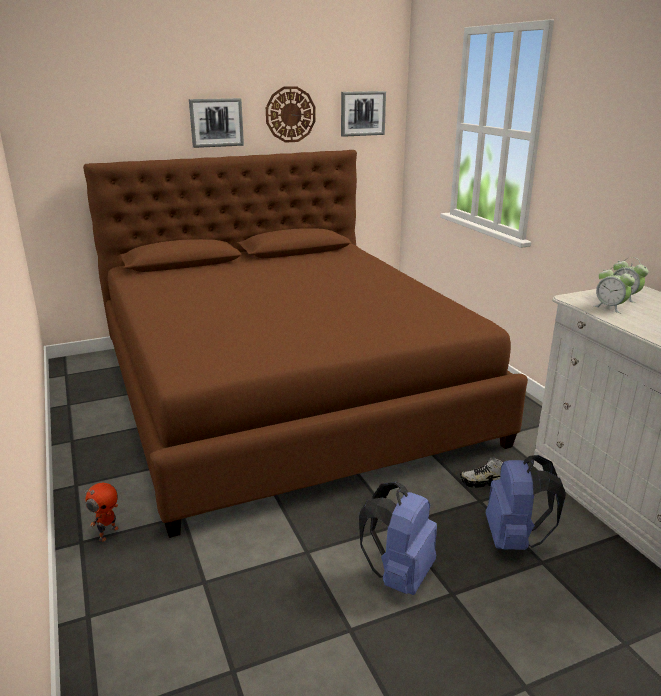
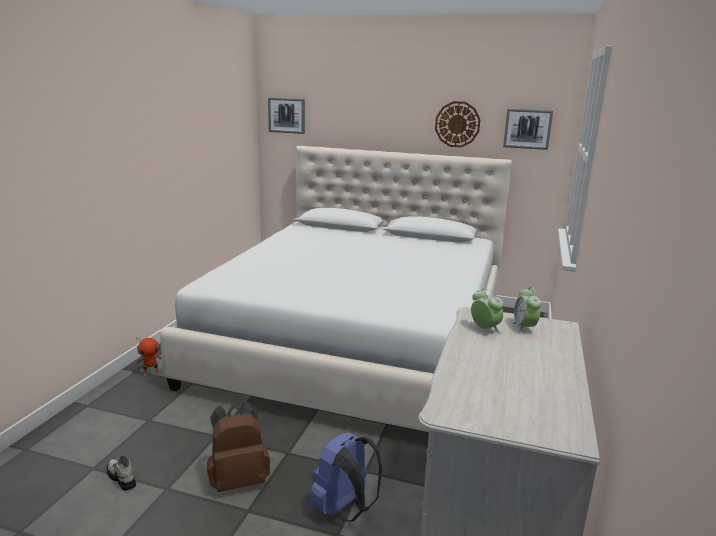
camera: 40 degrees right, 5 degrees down
(216, 122) = (395, 125): picture -> picture (286, 115)
(285, 391) = (358, 340): brown bed -> white bed
(399, 575) = (239, 479): blue backpack -> brown backpack
(482, 482) = (389, 462): shoe -> shoe (121, 478)
(610, 307) = (484, 329): alarm clock -> alarm clock turned 150 degrees clockwise

